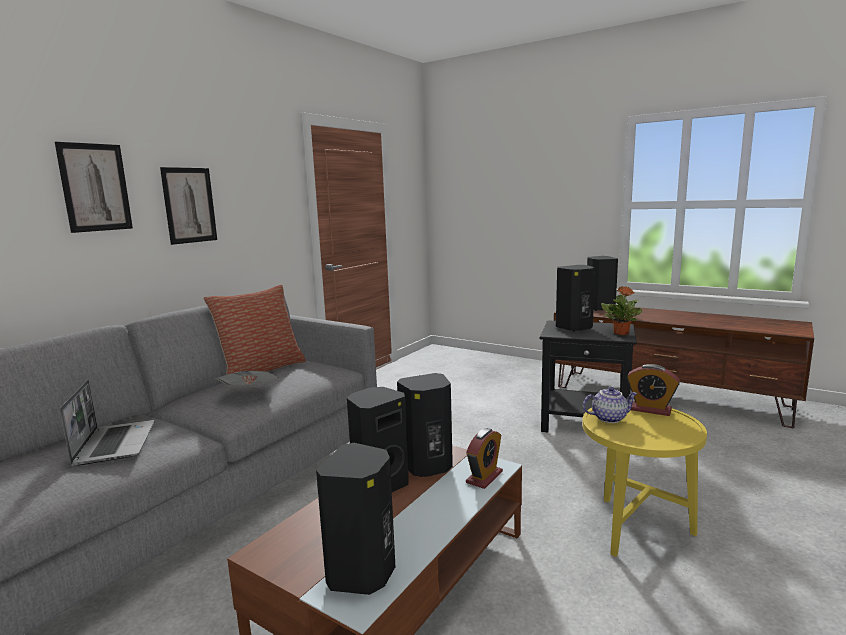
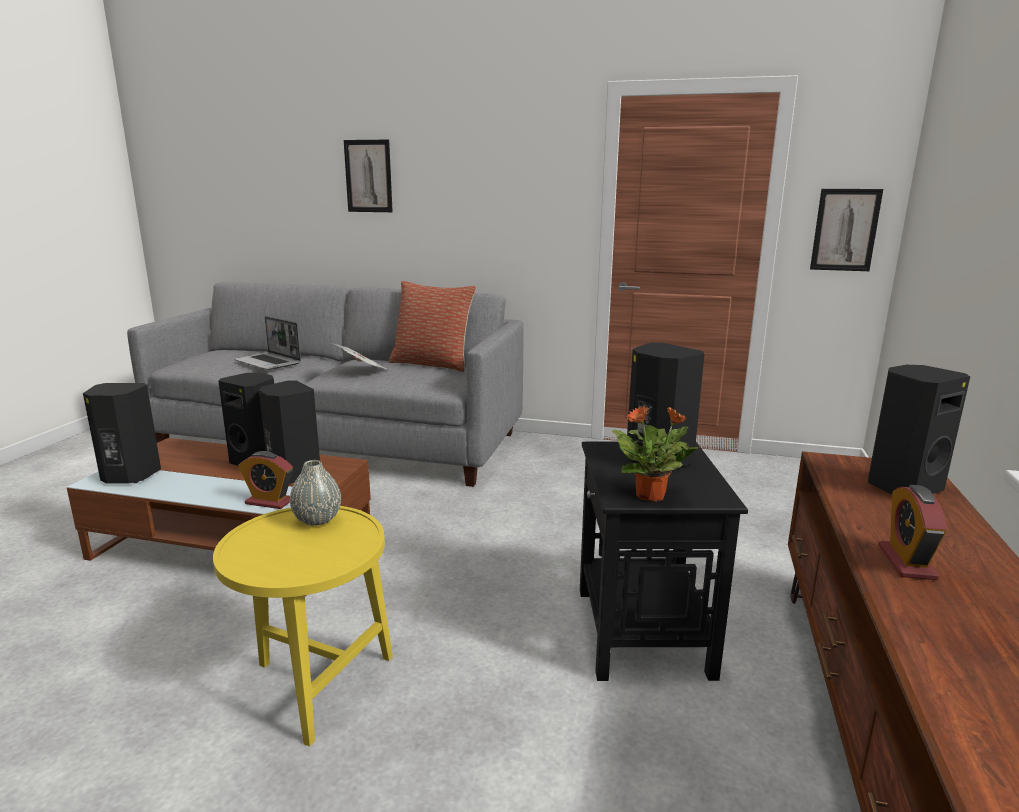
camera: 70 degrees right, 5 degrees up
(114, 443) = (269, 362): laptop -> laptop turned 75 degrees clockwise
(189, 205) = (446, 195): picture -> picture (845, 230)
(609, 418) = (317, 519): teapot -> grey vase
(650, 409) = (350, 547): alarm clock -> alarm clock (906, 562)

